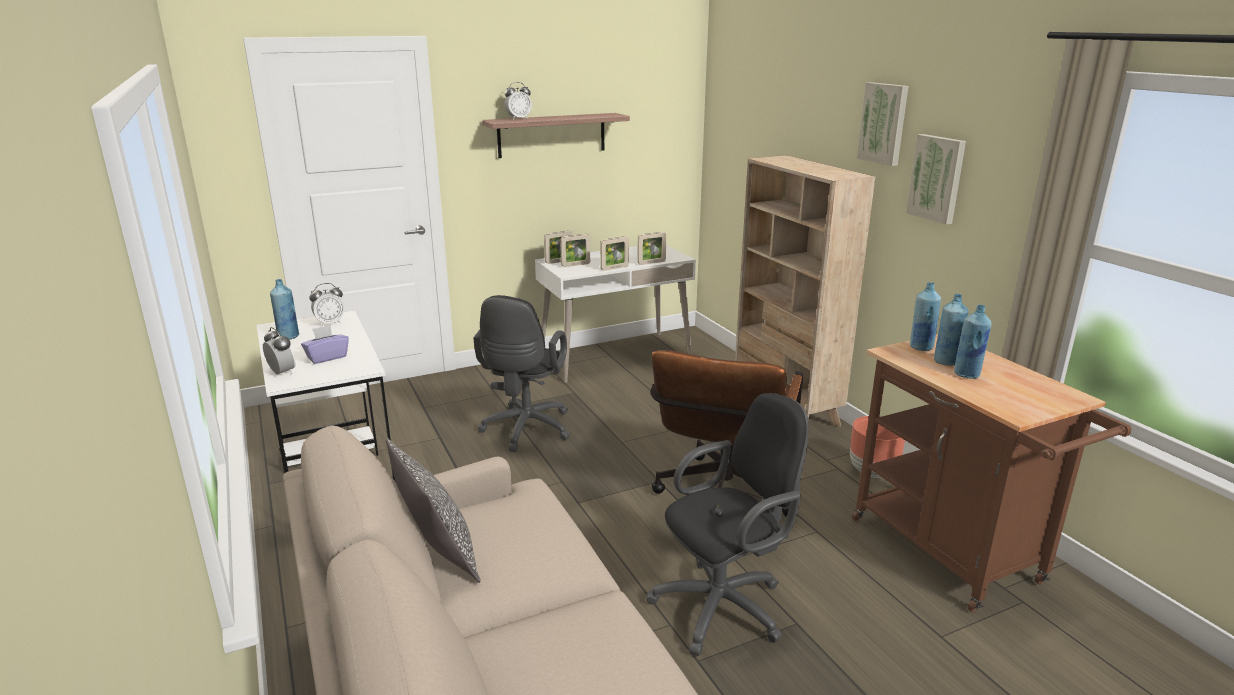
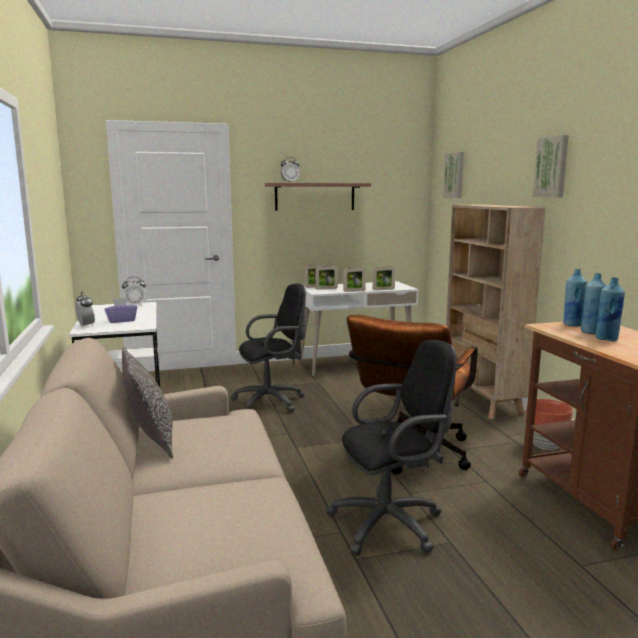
camera: 10 degrees right, 10 degrees down
(288, 337) = (103, 311): blue bottle -> none
(525, 431) = (272, 401): black office chair -> black office chair turned 135 degrees counterclockwise
(937, 178) = (592, 201): picture -> picture (455, 175)

